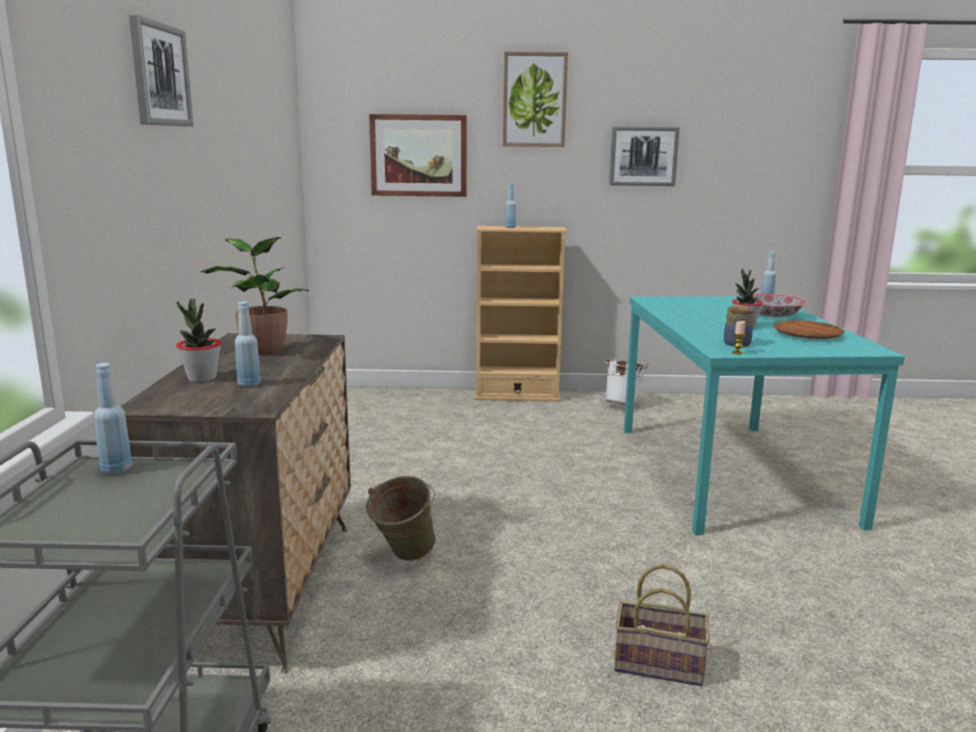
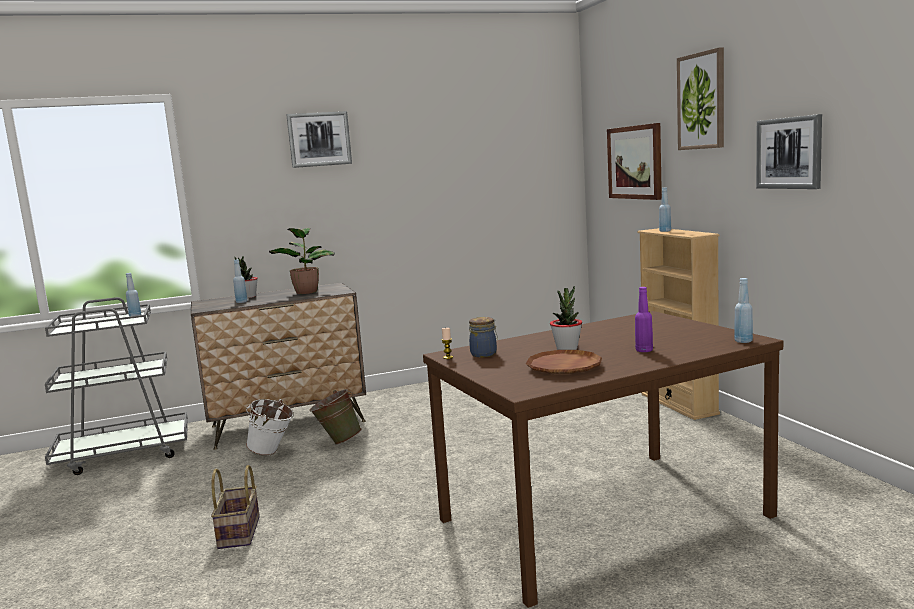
camera: 70 degrees right, 5 degrees down
(623, 405) = (733, 444): white bucket -> white bucket (273, 453)
(732, 473) = (603, 519): turquoise dining table -> brown dining table
(771, 316) = (644, 350): bowl -> purple bottle

